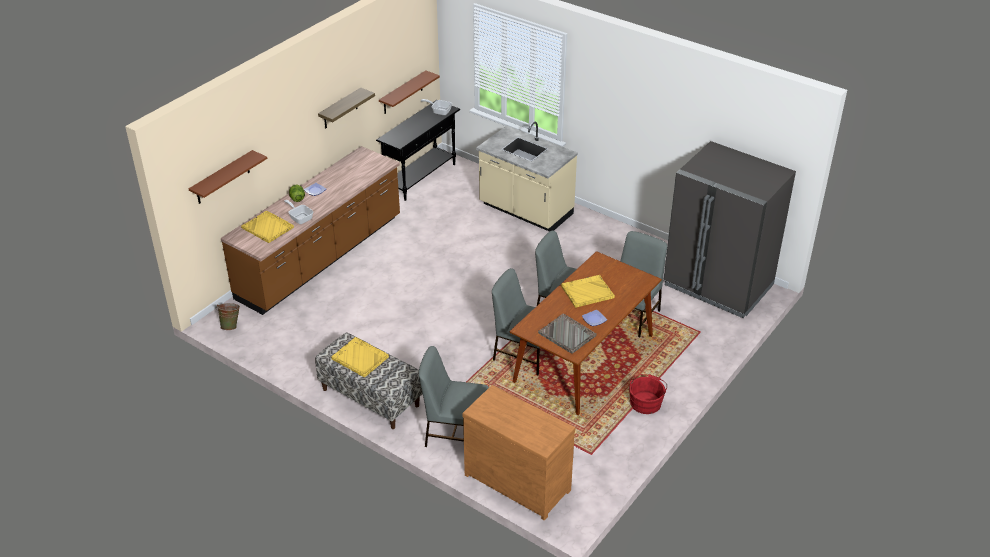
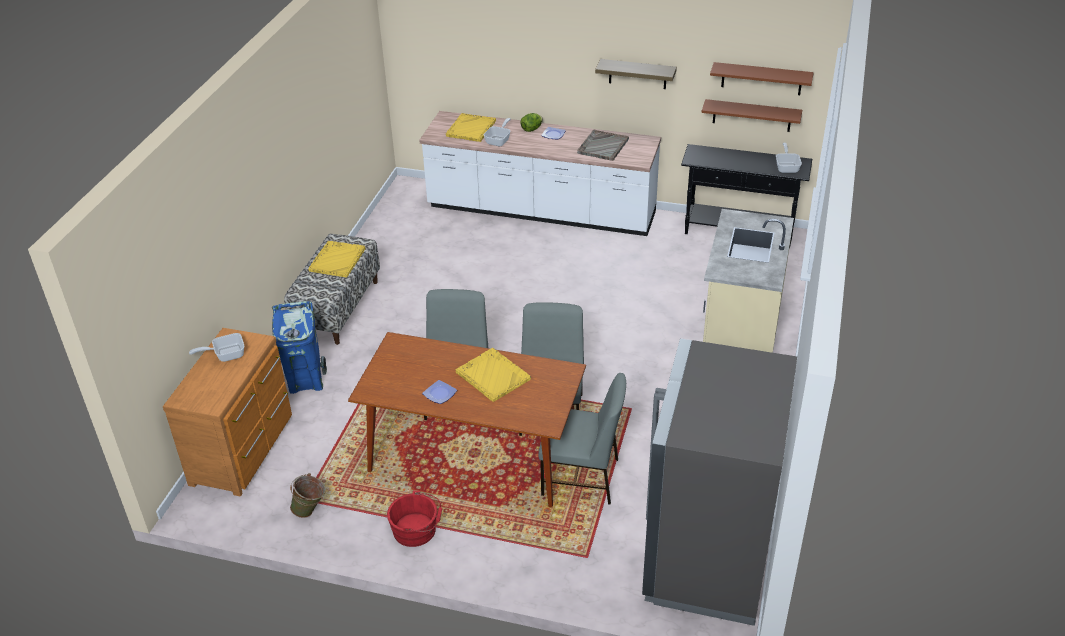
camera: 70 degrees right, 0 degrees up
(222, 178) = (453, 51): brown shelf -> brown shelf (761, 78)
(231, 325) = (406, 195): green bucket -> green bucket (311, 511)
(321, 258) = (541, 212): brown counter -> white counter
(455, 432) = (305, 381): grey chair -> blue trash can
(501, 414) = (225, 355): none -> frying pan
(567, 335) = (399, 378): grey tray -> grey tray (602, 146)

